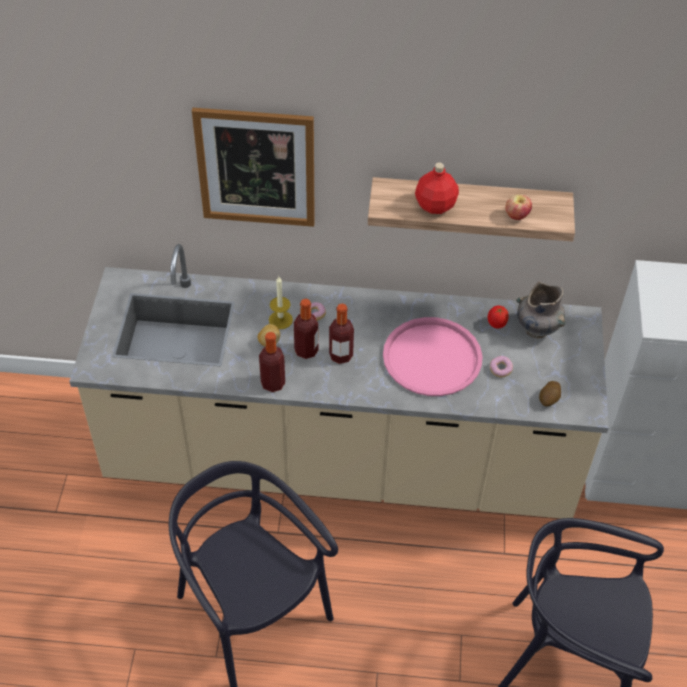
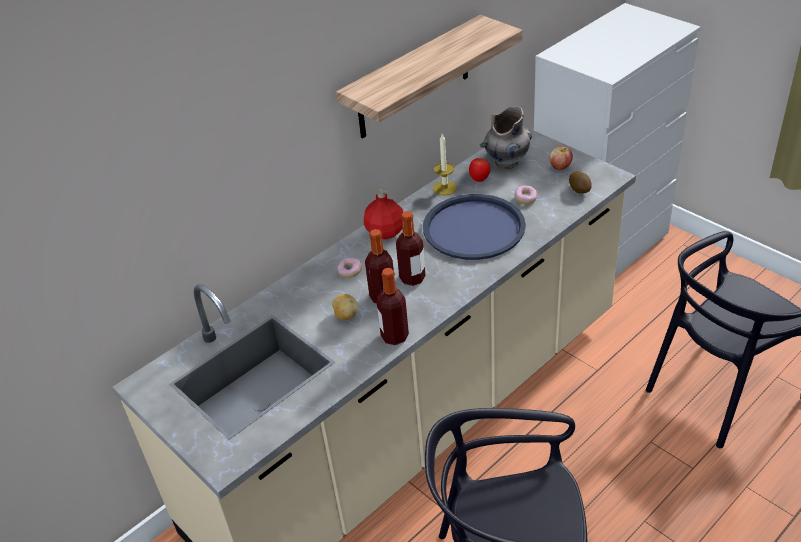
camera: 45 degrees left, 10 degrees down
(256, 167) = (233, 145): picture -> none
(280, 320) = (329, 295): candle -> candle (444, 188)
(432, 358) = (474, 228): pink tray -> blue tray
(434, 205) = (410, 75): red bottle -> red bottle (384, 232)
(516, 216) = (473, 45): apple -> apple (560, 167)

